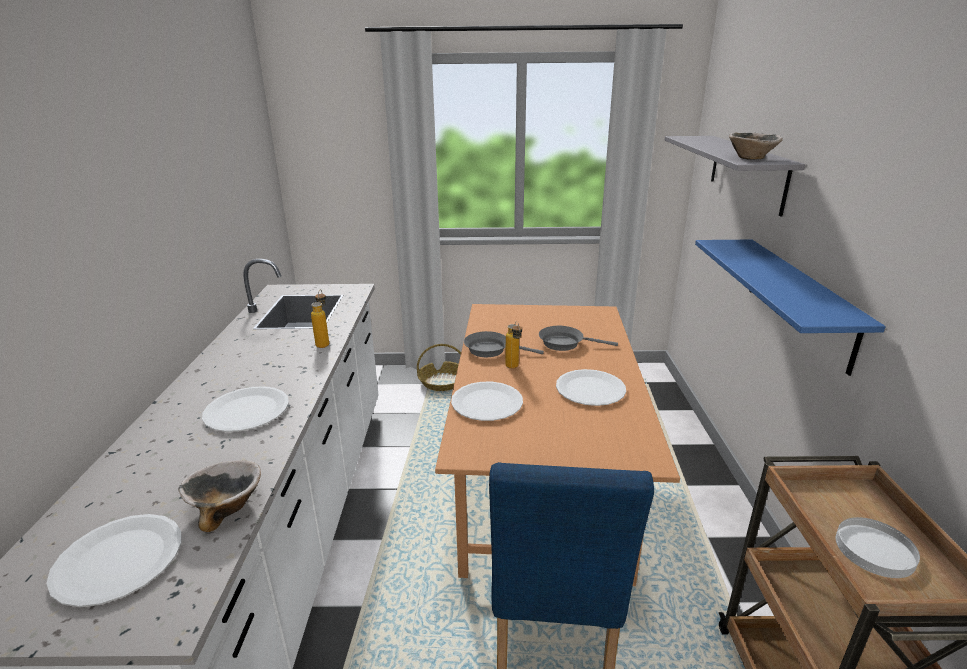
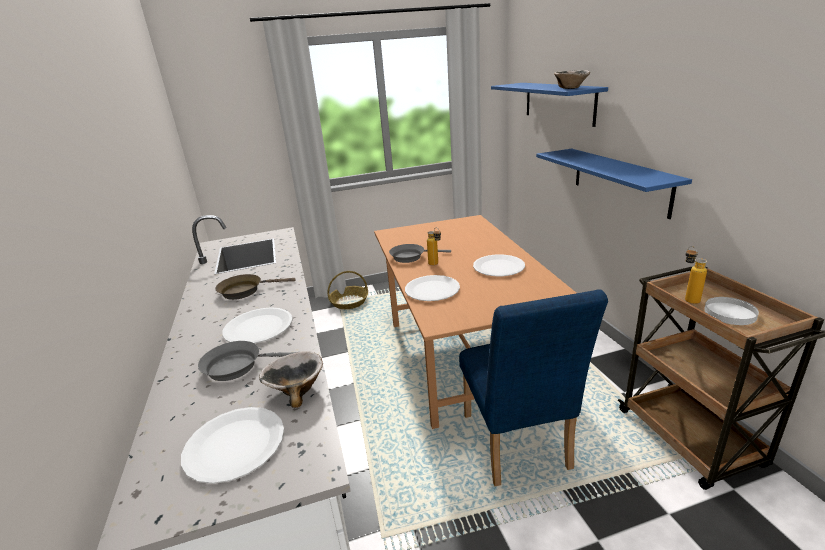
camera: 15 degrees left, 0 degrees up
(267, 358) = (245, 291): none -> brown frying pan
(324, 343) = (285, 272): bottle -> bottle (688, 298)
(565, 343) = (461, 243): grey frying pan -> grey frying pan (238, 366)
(747, 172) = (558, 102): grey shelf -> blue shelf

